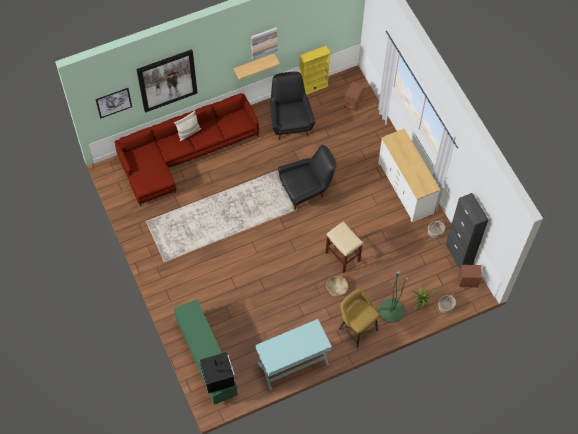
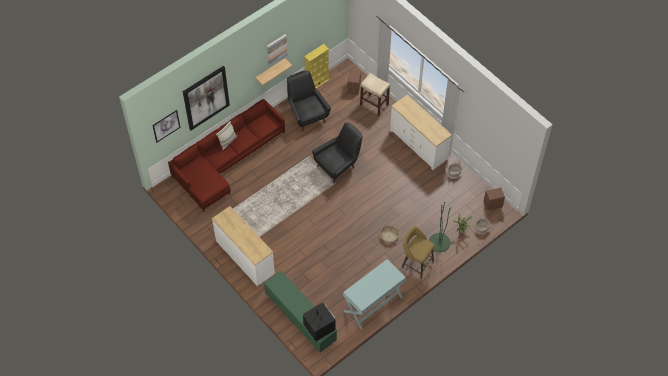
camera: 15 degrees left, 5 degrees down
(168, 270) = (244, 257): none -> white dresser
(343, 257) = (386, 210): beige stool -> beige stool (374, 105)
(459, 254) = (478, 185): black cabinet -> none

